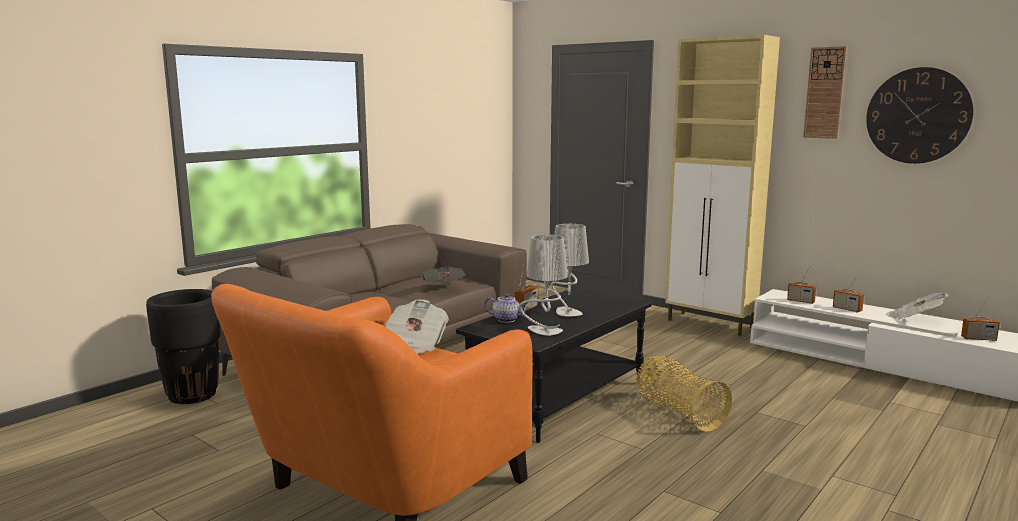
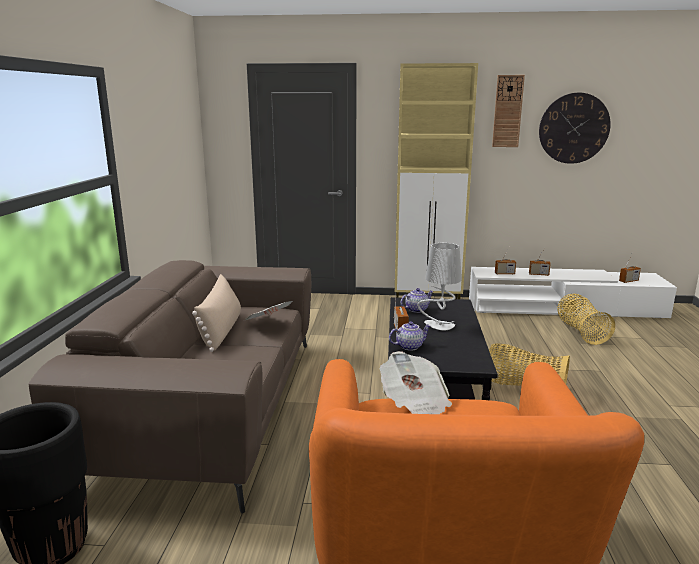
camera: 35 degrees left, 5 degrees up
(402, 286) = (221, 330): none -> beige pillow
(544, 331) = (461, 351): grey table lamp -> none
(576, 299) = (416, 309): none -> teapot
(858, 389) = (581, 332): none -> basket
(914, 319) = (581, 274): newspaper -> none

